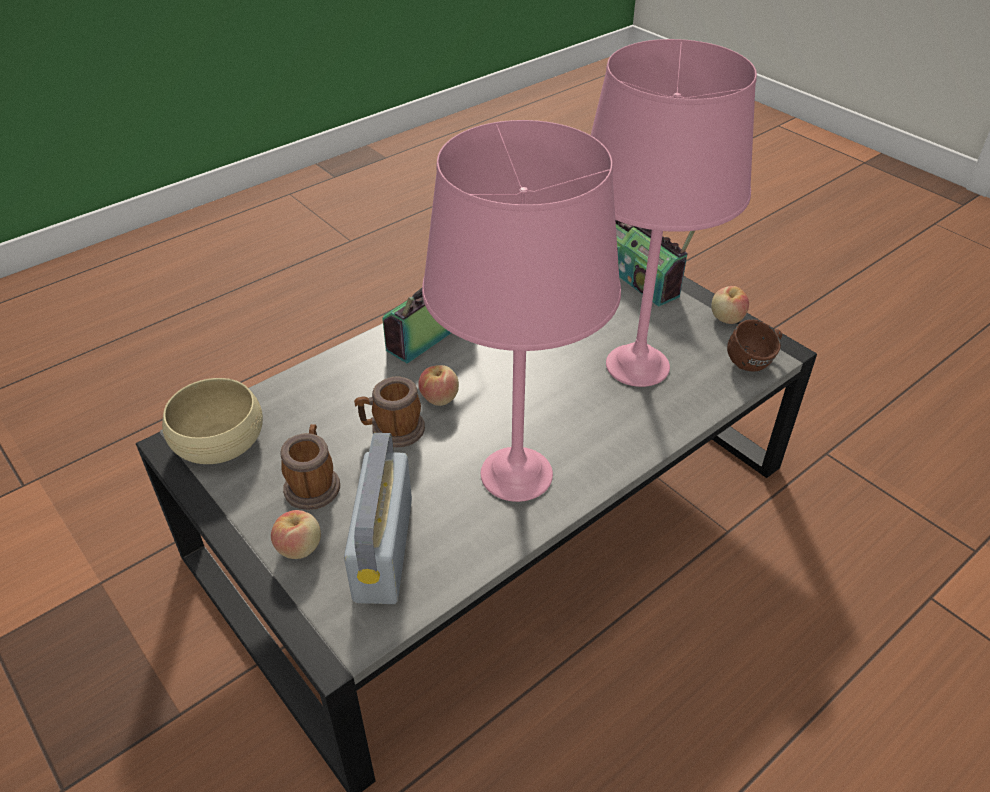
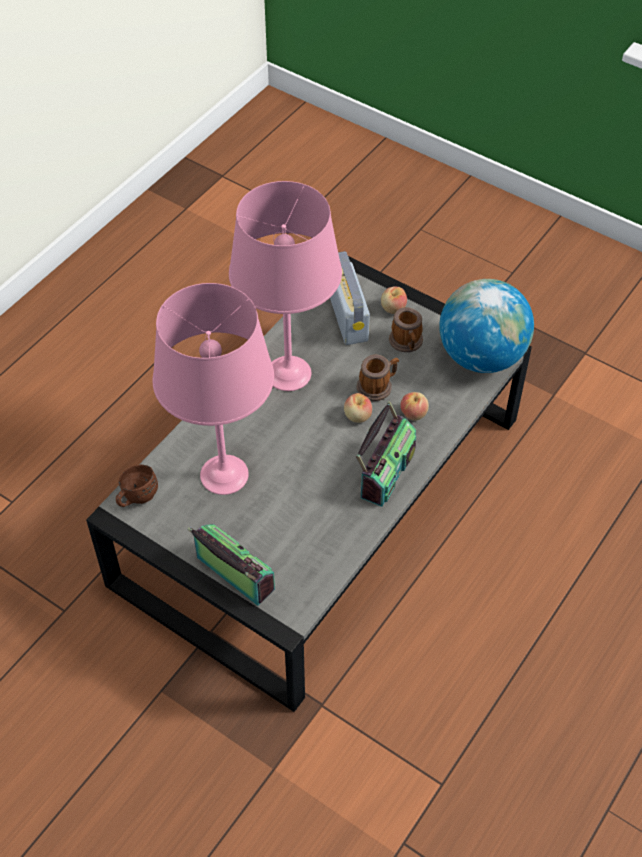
camera: 165 degrees right, 10 degrees up
(219, 441) = (481, 356): beige bowl -> globe
(726, 318) = (156, 540): apple -> apple (413, 414)

